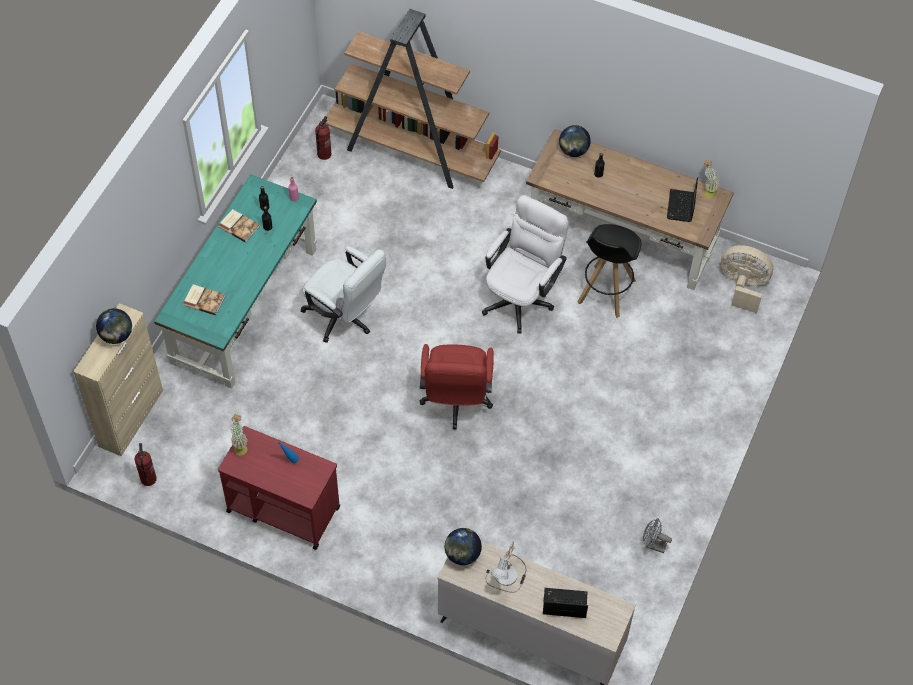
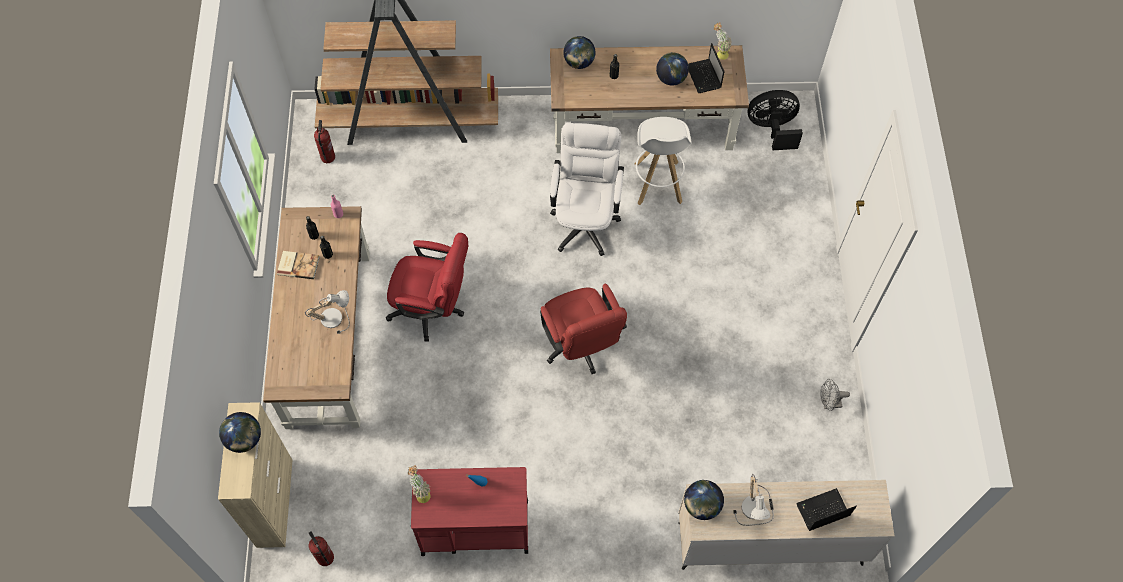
camera: 25 degrees left, 5 degrees up
(204, 300) = (303, 356): book -> none
(244, 278) = (332, 316): none -> table lamp
(244, 304) = (328, 337): turquoise desk -> brown desk
(345, 318) = (433, 309): white office chair -> red office chair
(606, 292) = (658, 183): black stool -> white stool
(649, 197) = (671, 79): none -> globe
(742, 286) = (772, 129): beige fan -> black fan

